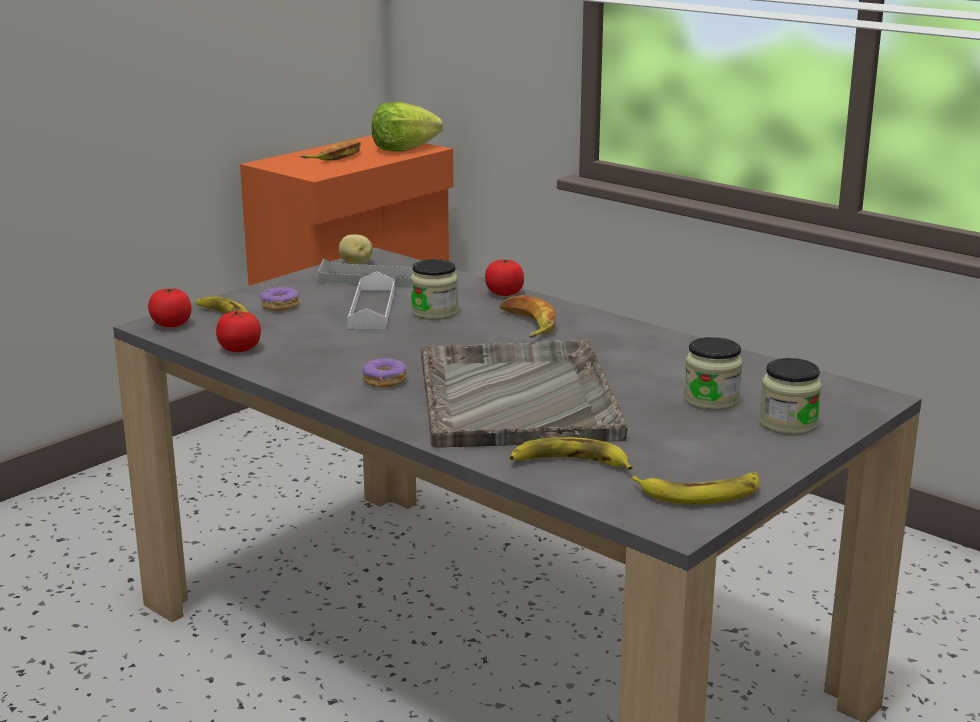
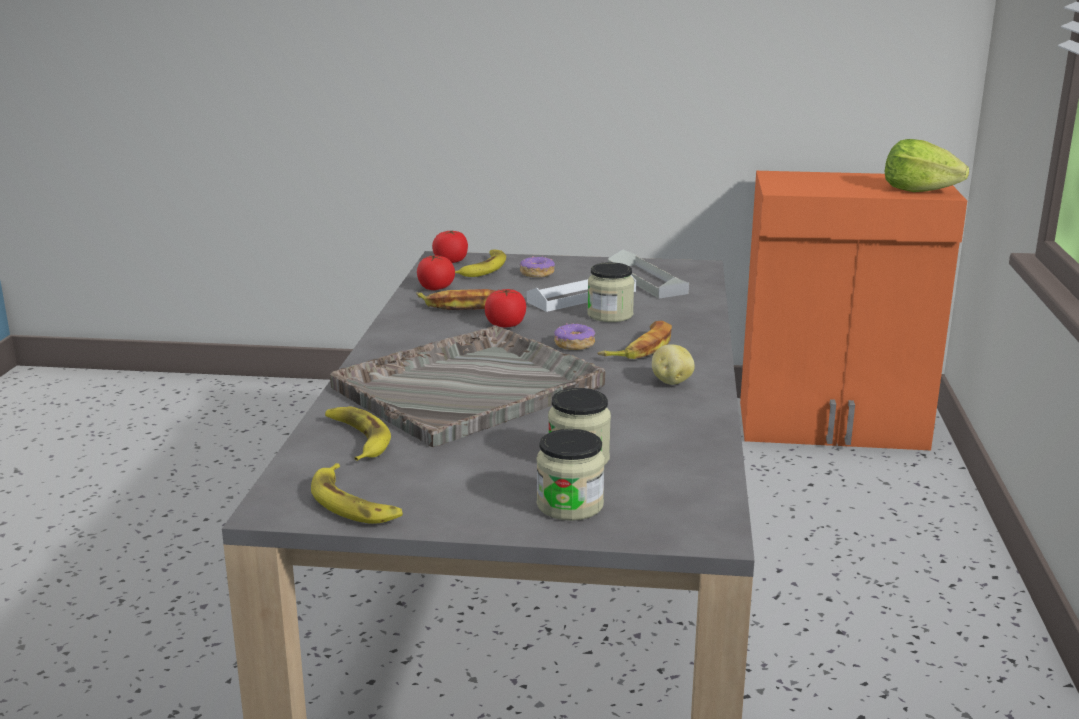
camera: 55 degrees right, 0 degrees up
(335, 157) = (841, 182): banana -> banana (461, 305)
(356, 263) = (671, 265): potato -> potato (671, 381)
(384, 381) = (439, 340): donut -> donut (574, 344)
(504, 293) = (700, 323): tomato -> tomato (505, 324)

